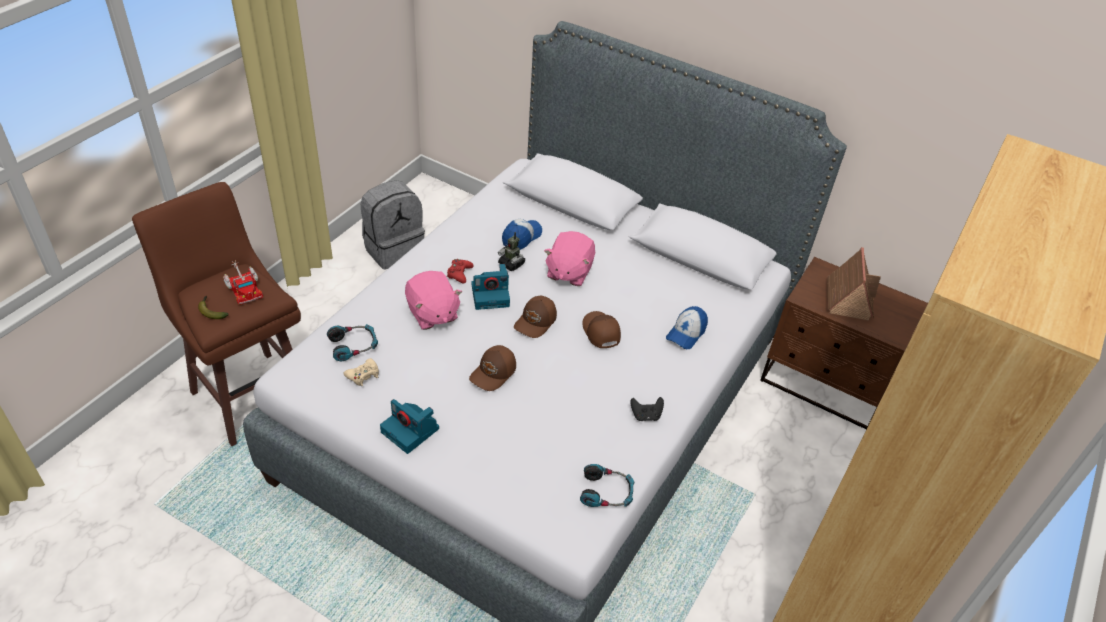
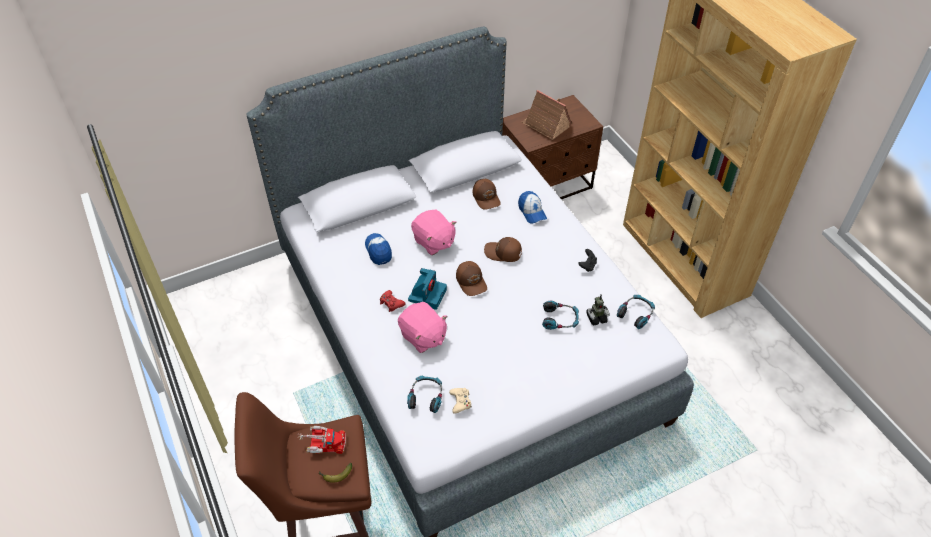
camera: 55 degrees left, 5 degrees up
(393, 249) = (235, 358): grey backpack -> none
(411, 431) = (529, 394): camera -> none
(432, 314) = (423, 337): pink plush toy -> pink plush toy turned 45 degrees clockwise
(494, 373) = (505, 326): brown cap -> brown cap (486, 198)
(511, 264) = (403, 269): toy robot -> toy robot (596, 318)
(540, 419) = (560, 319): none -> headphones

